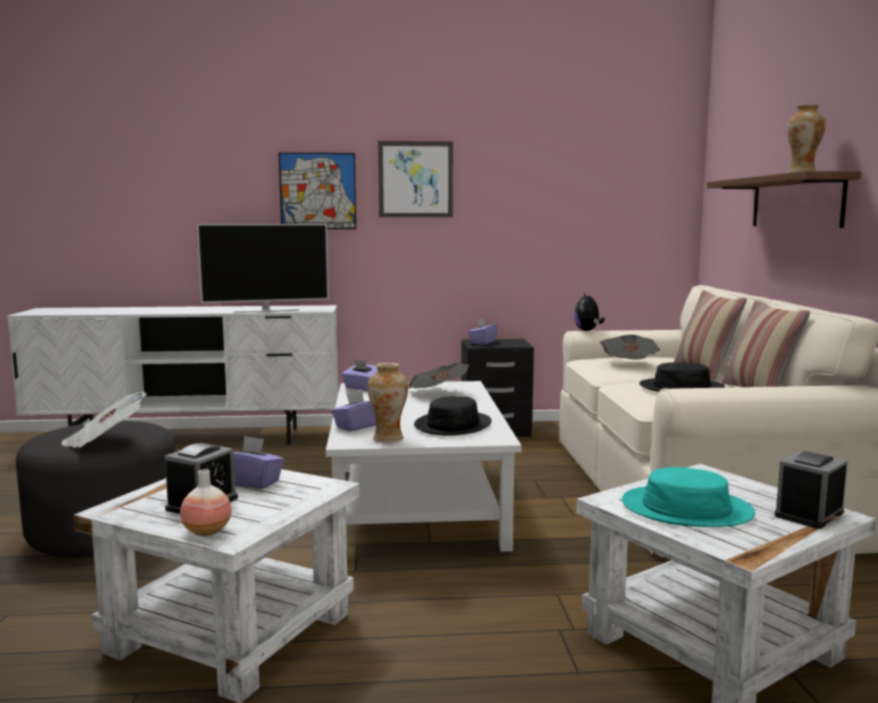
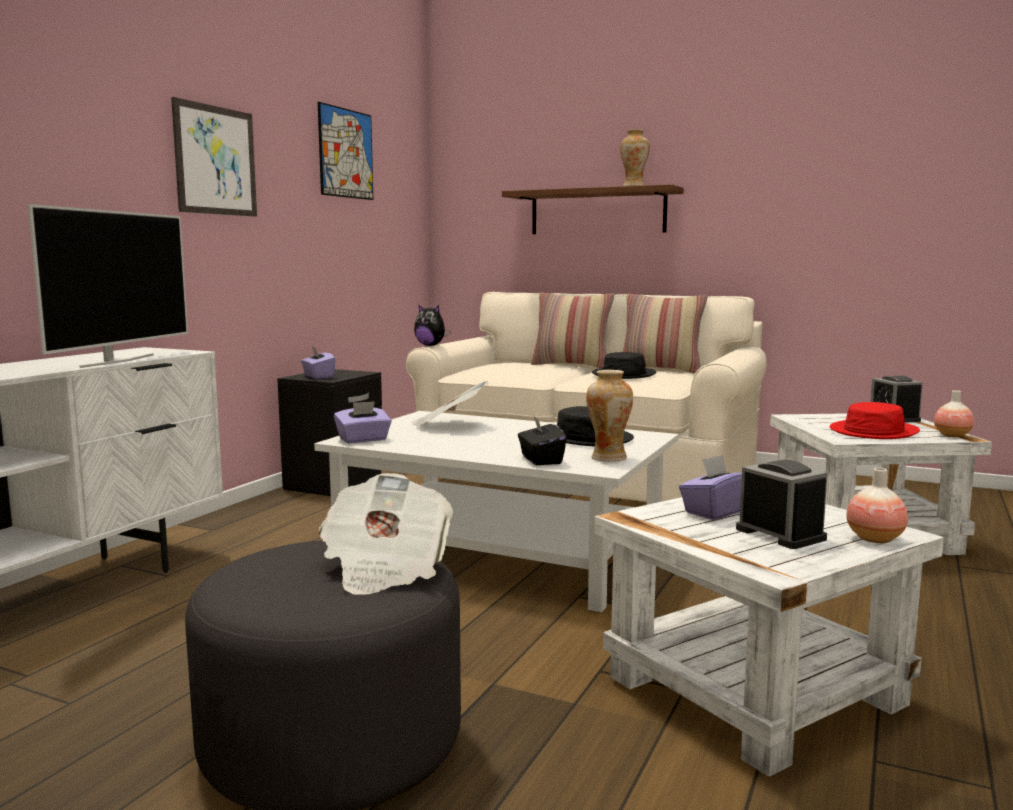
camera: 60 degrees left, 0 degrees up
(318, 191) = (99, 164): picture -> picture (346, 153)
(357, 426) = (540, 460): purple tissue box -> black tissue box
(629, 364) = (514, 369): newspaper -> none
(686, 509) = (873, 431): turquoise hat -> red hat
(746, 548) = (952, 435): none -> vase

